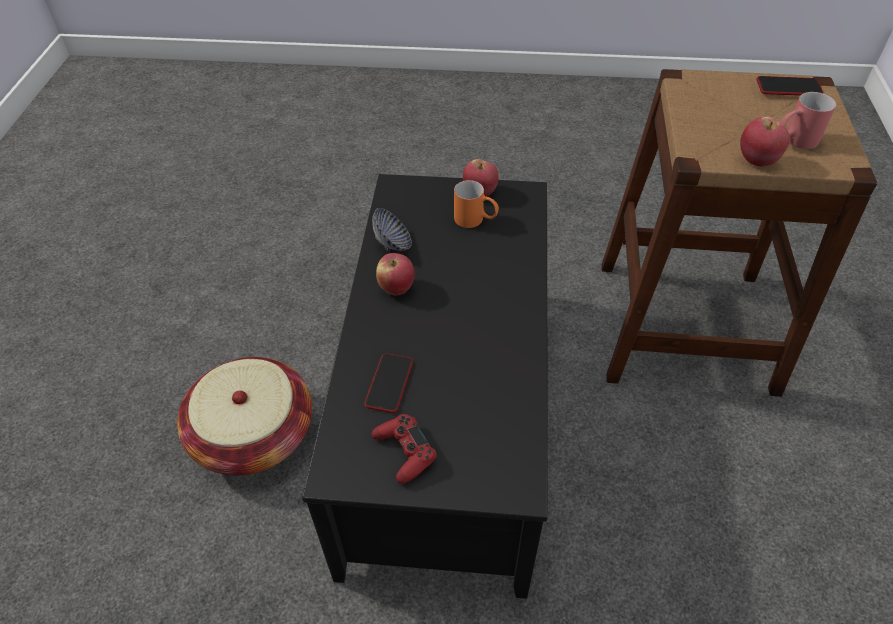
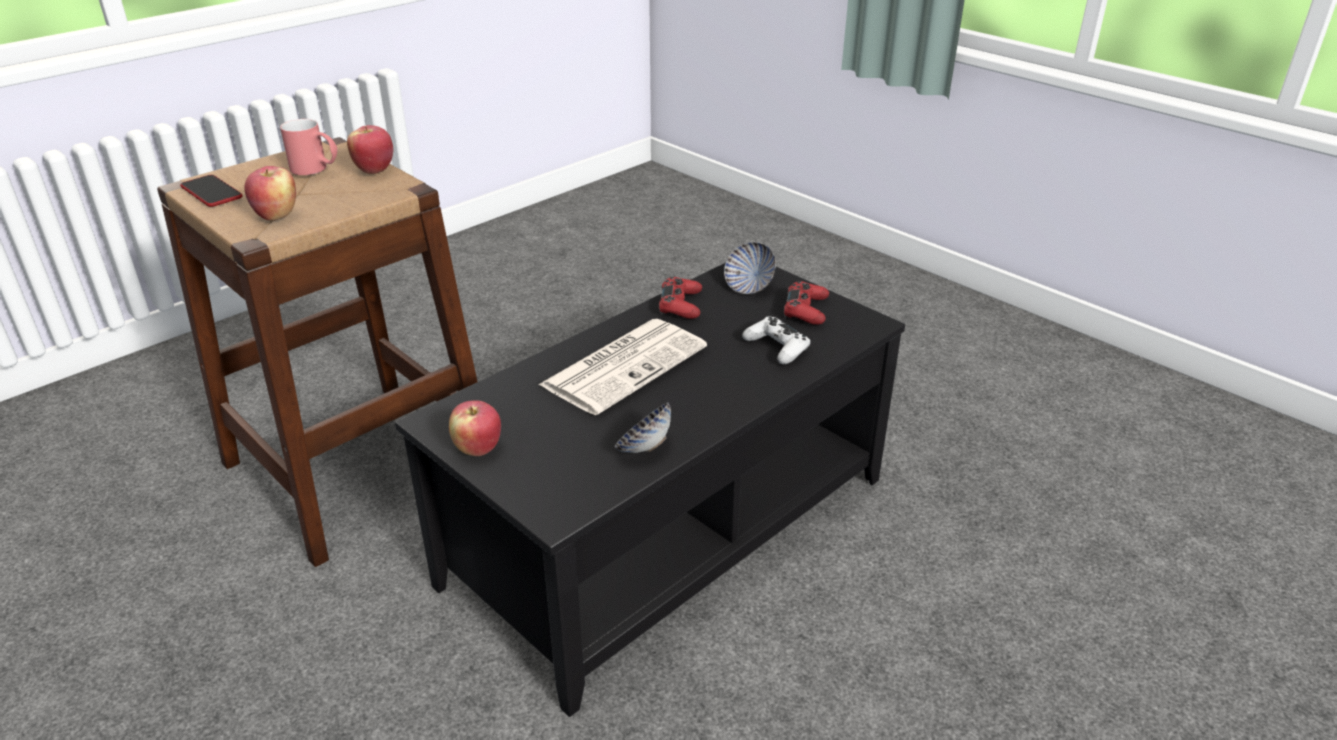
camera: 140 degrees left, 15 degrees down
(254, 435) = (886, 633): basket -> none
(389, 383) = (777, 347): phone -> white game controller
(396, 288) = (691, 407): apple -> apple (276, 215)
(475, 220) = (529, 423): orange mug -> none
(477, 295) = (625, 365): none -> newspaper
(485, 453) = (749, 286): none -> bowl
(513, 384) = (680, 305): none -> red game controller

